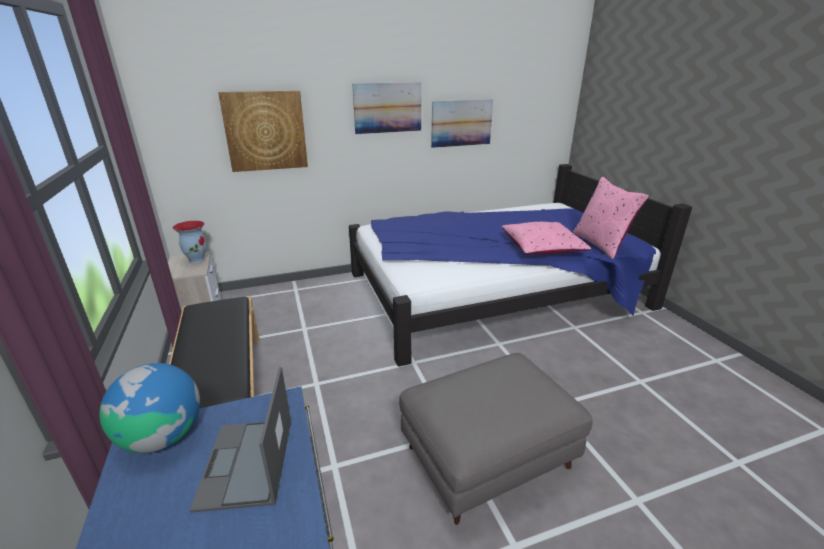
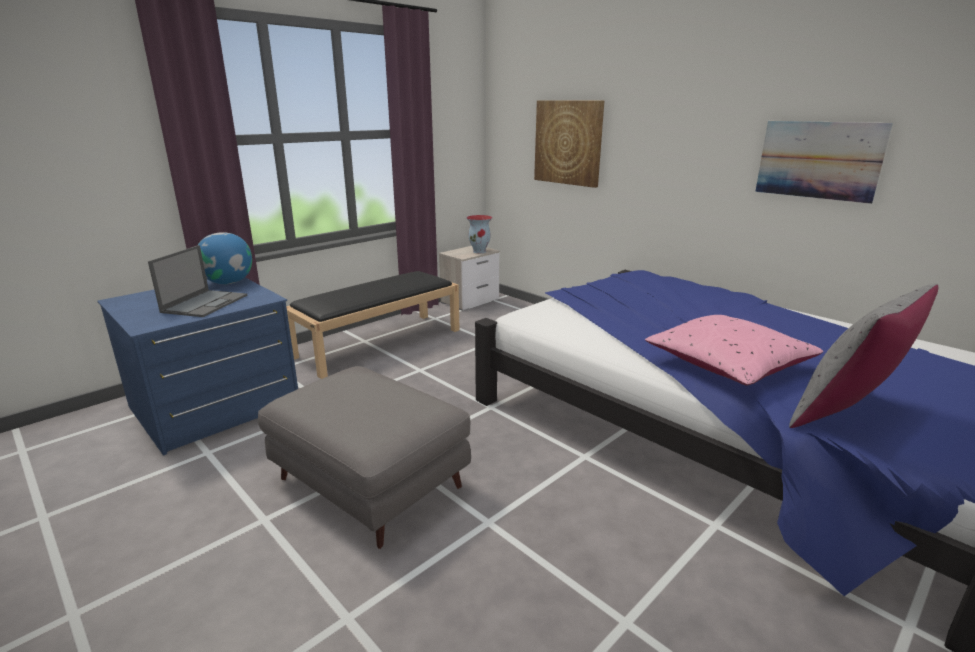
camera: 65 degrees right, 5 degrees down
(247, 464) = (205, 303): laptop -> laptop turned 135 degrees clockwise
(388, 108) = (700, 126): picture -> none
(601, 244) = (847, 413): pink pillow -> grey pillow

